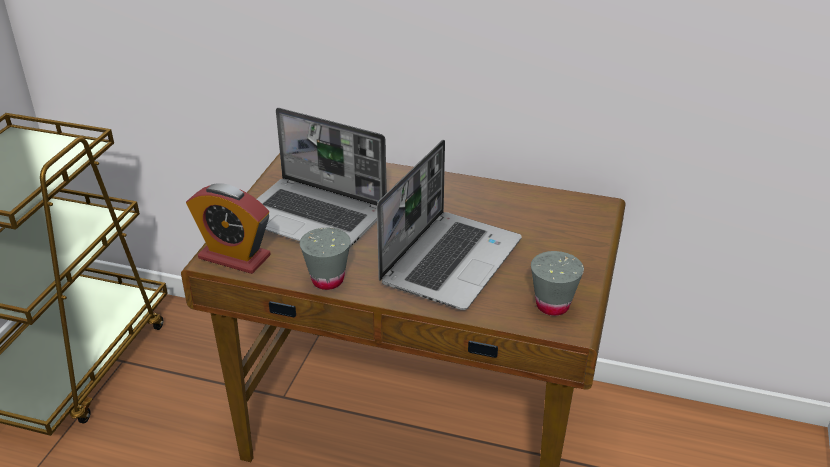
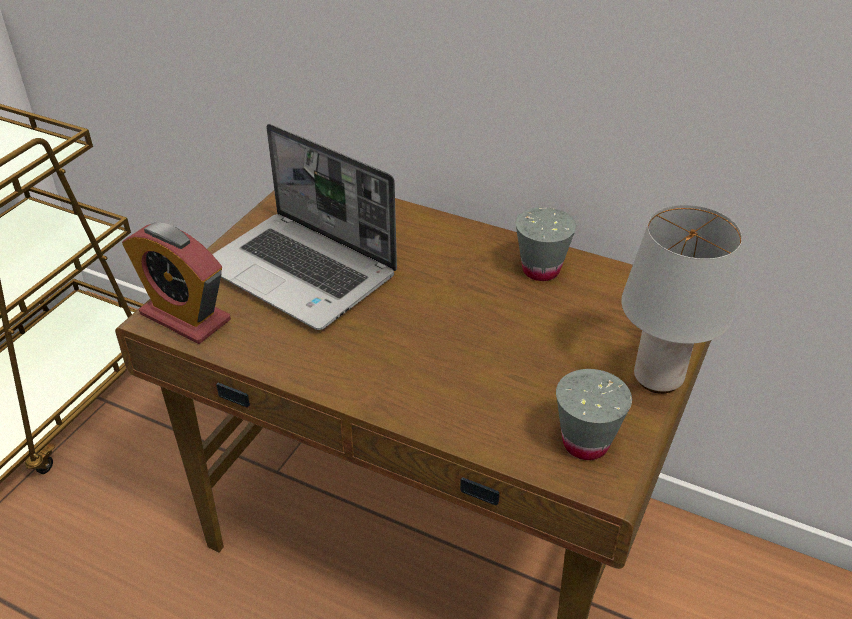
camera: 10 degrees right, 5 degrees up
(327, 280) = (292, 365): grey cup -> grey cup (541, 270)
(450, 260) = (462, 355): laptop -> none
(593, 260) = (659, 378): none -> grey table lamp

